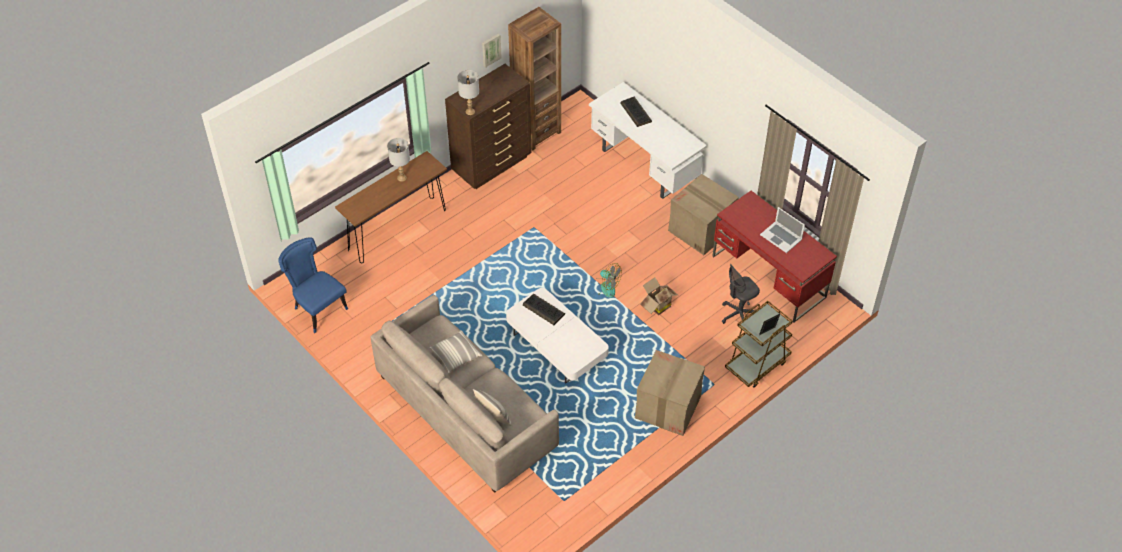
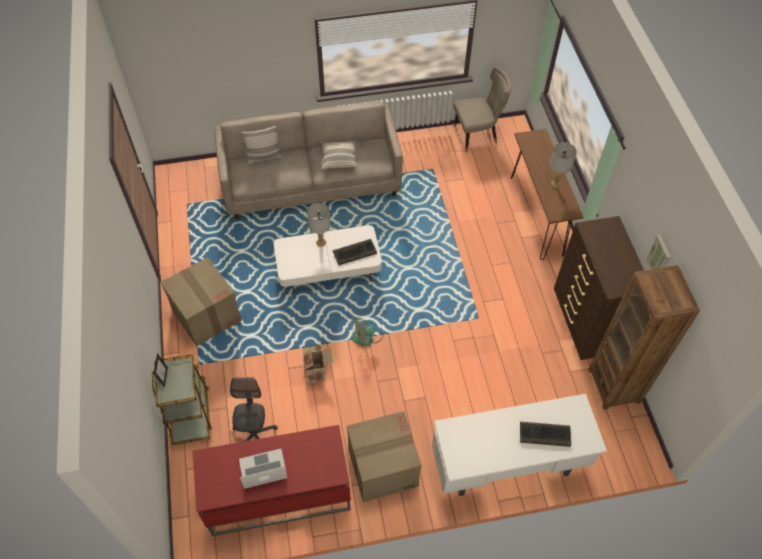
camera: 120 degrees right, 5 degrees up
(318, 309) = (477, 135): blue chair -> beige chair
(470, 111) = (587, 227): grey table lamp -> grey table lamp (321, 242)

